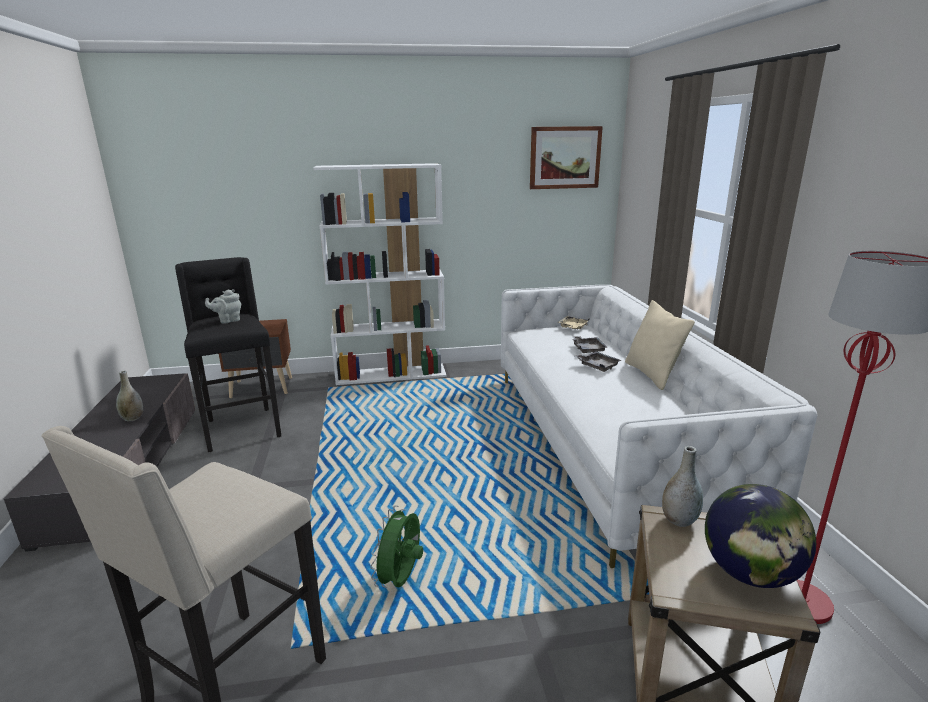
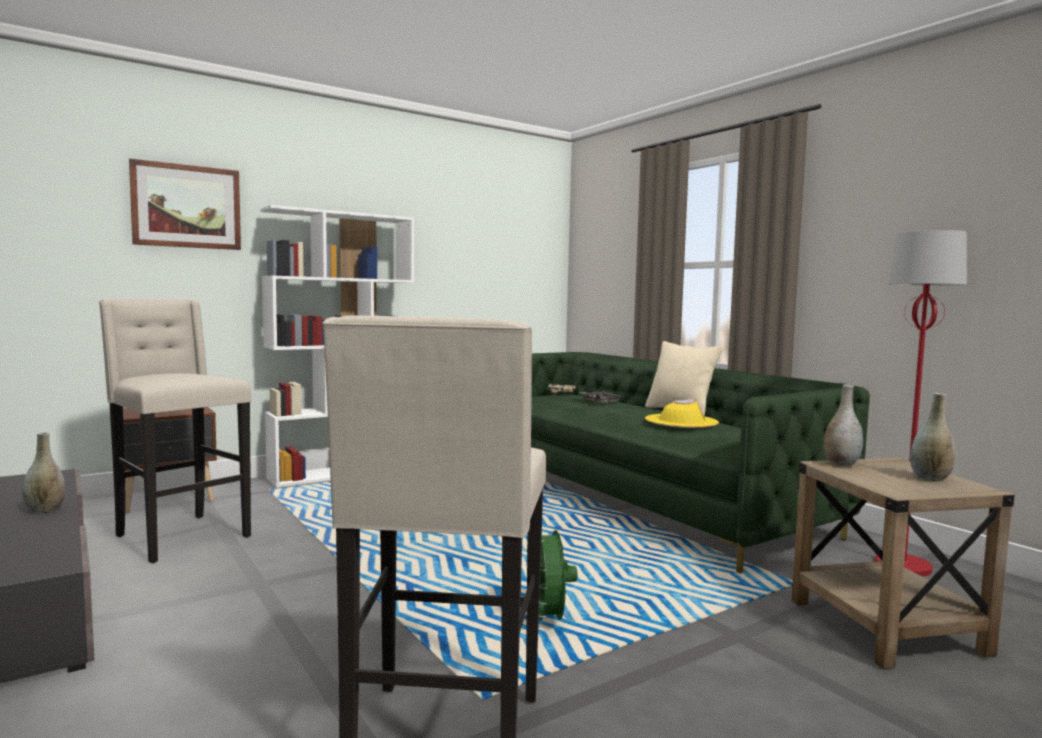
camera: 25 degrees left, 15 degrees down
(228, 320) = (180, 375): grey teapot -> none
(242, 428) = (179, 537): black stool -> beige stool
(565, 157) = (520, 228): picture -> picture (186, 206)
(597, 366) = (625, 409): grey tray -> none
(606, 445) = (639, 498): white sofa -> green sofa
(627, 396) = (681, 421): none -> yellow hat
(749, 573) = (930, 479): globe -> grey vase

